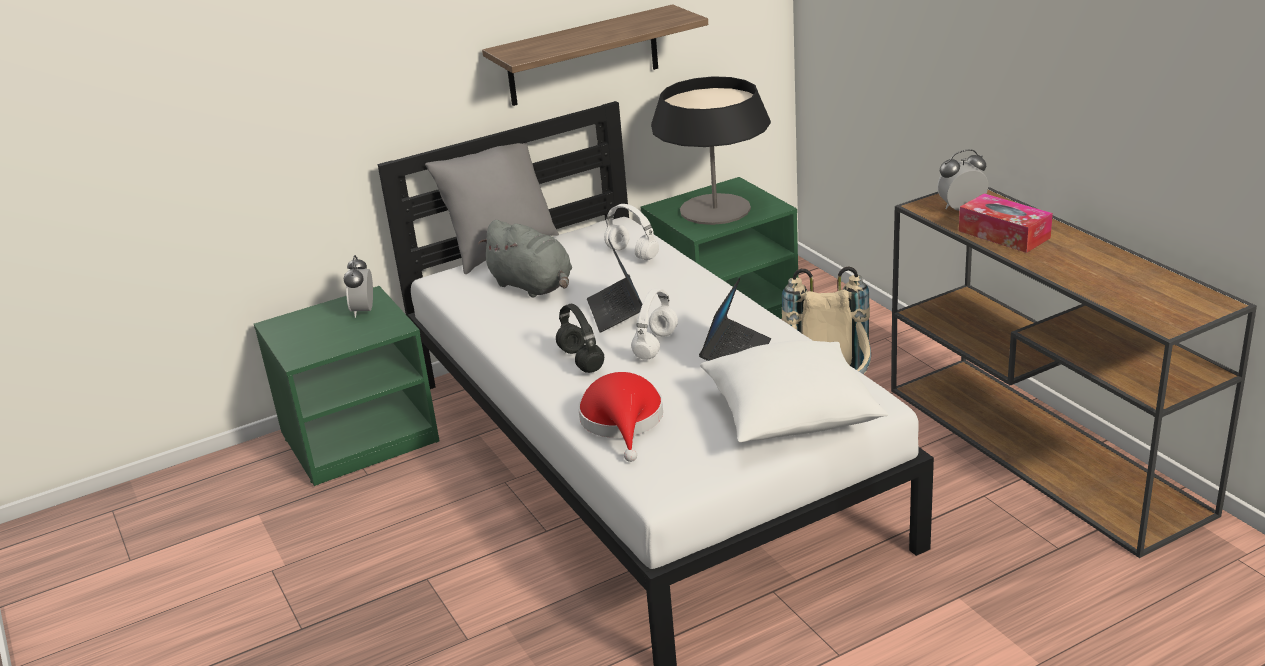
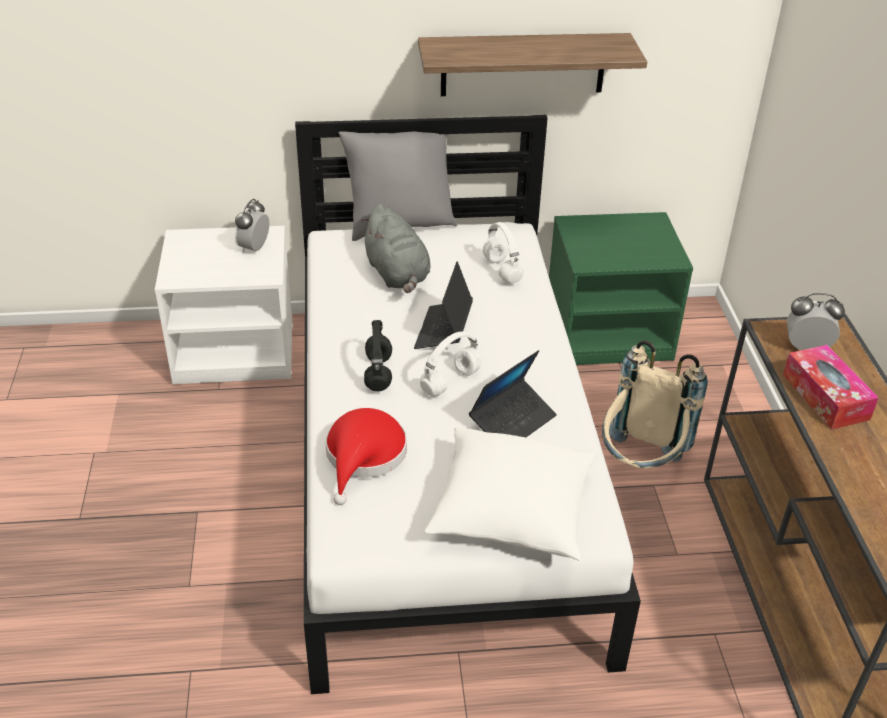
camera: 20 degrees right, 10 degrees up
(360, 437) = (236, 350): green nightstand -> white nightstand
(715, 209) = (617, 242): table lamp -> none

